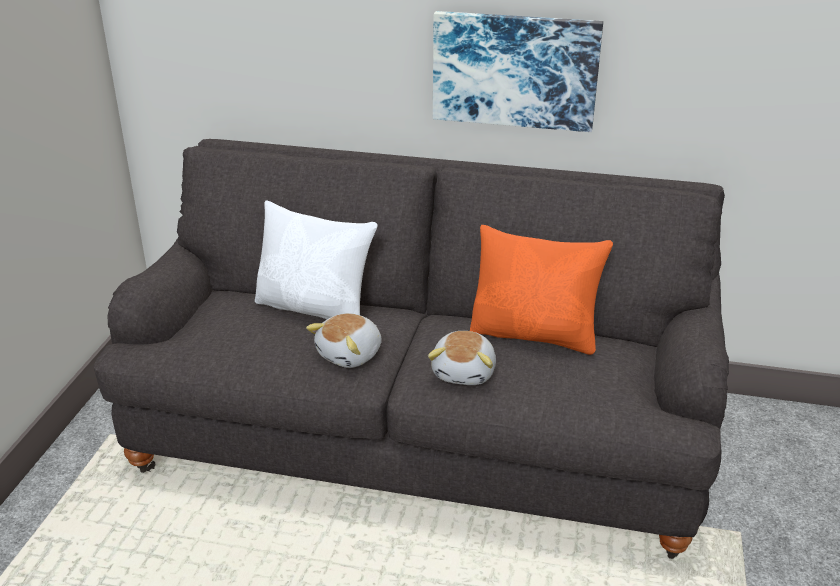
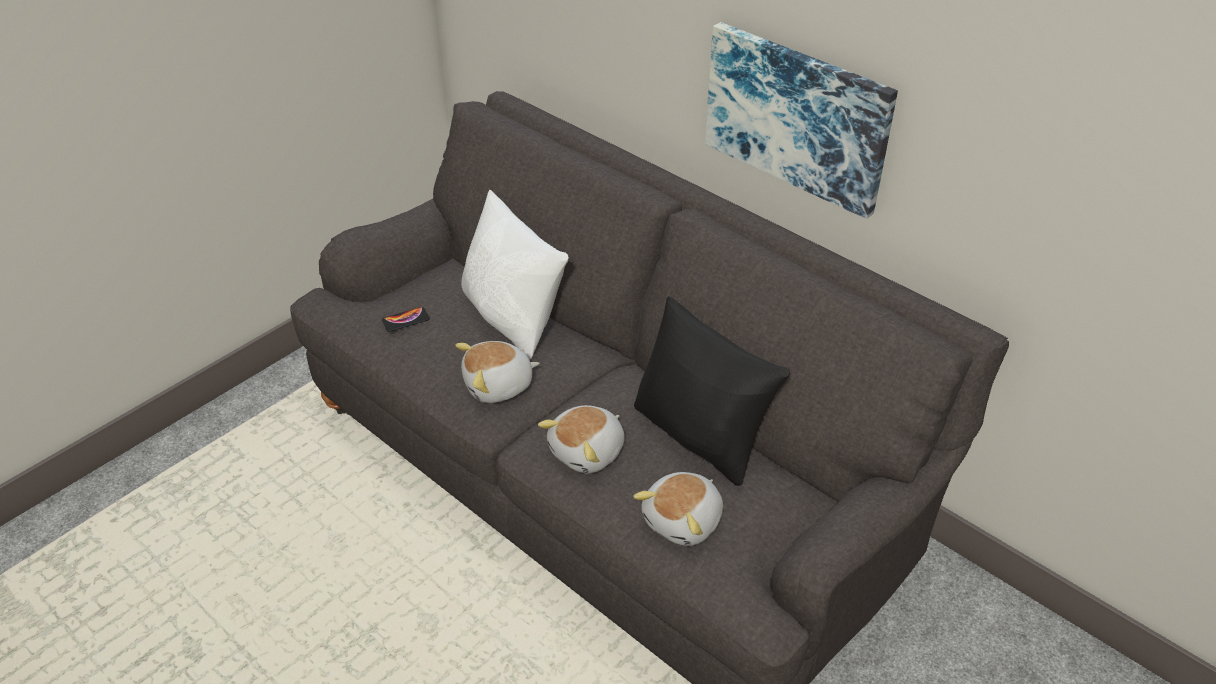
camera: 30 degrees right, 10 degrees up
(226, 336) = (405, 320): none -> phone
(535, 334) = (700, 436): orange pillow -> black pillow
(577, 389) = (684, 521): none -> plush toy

